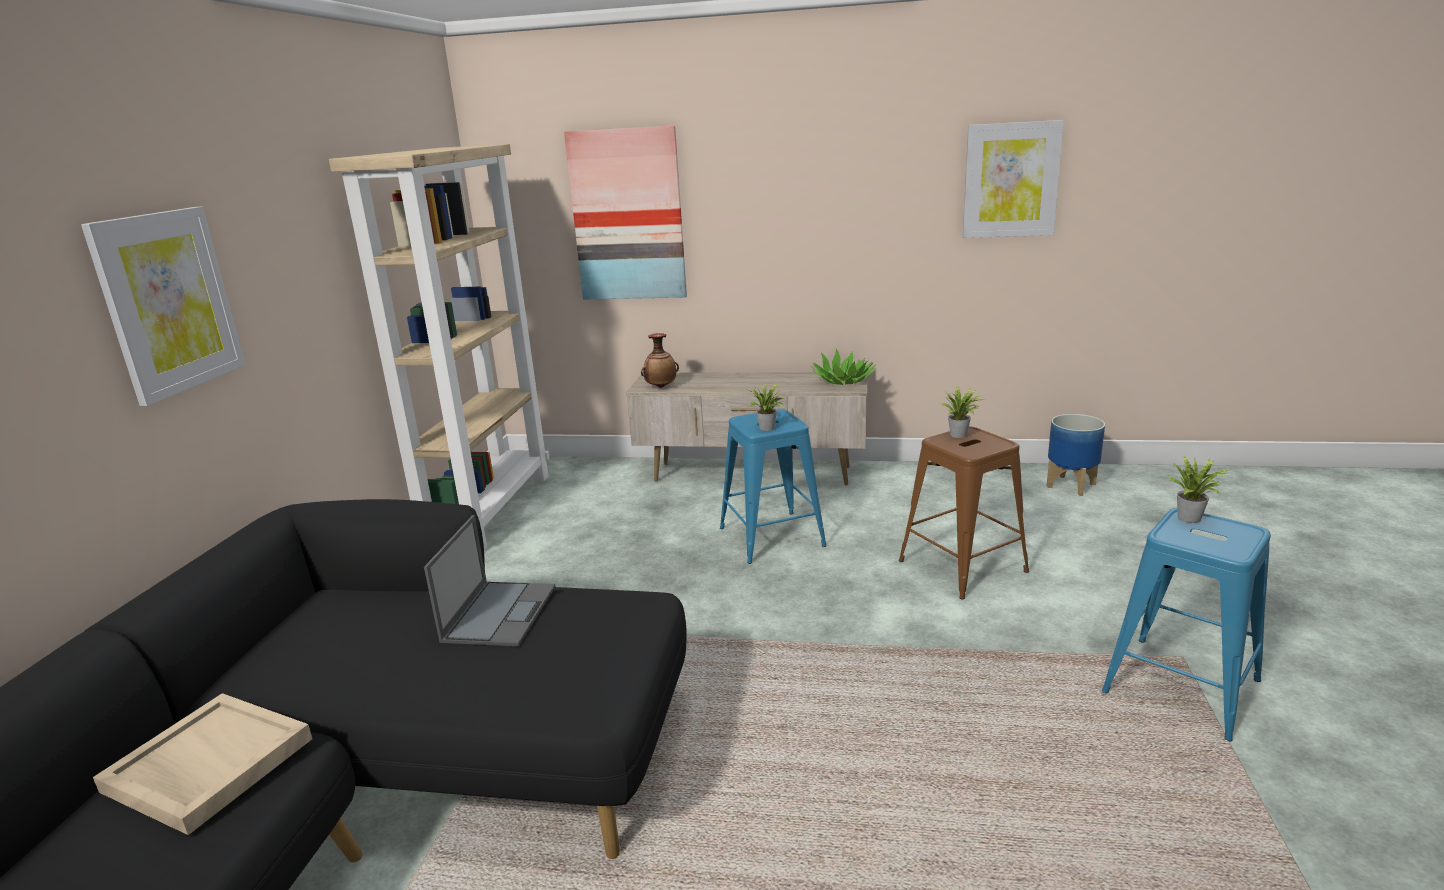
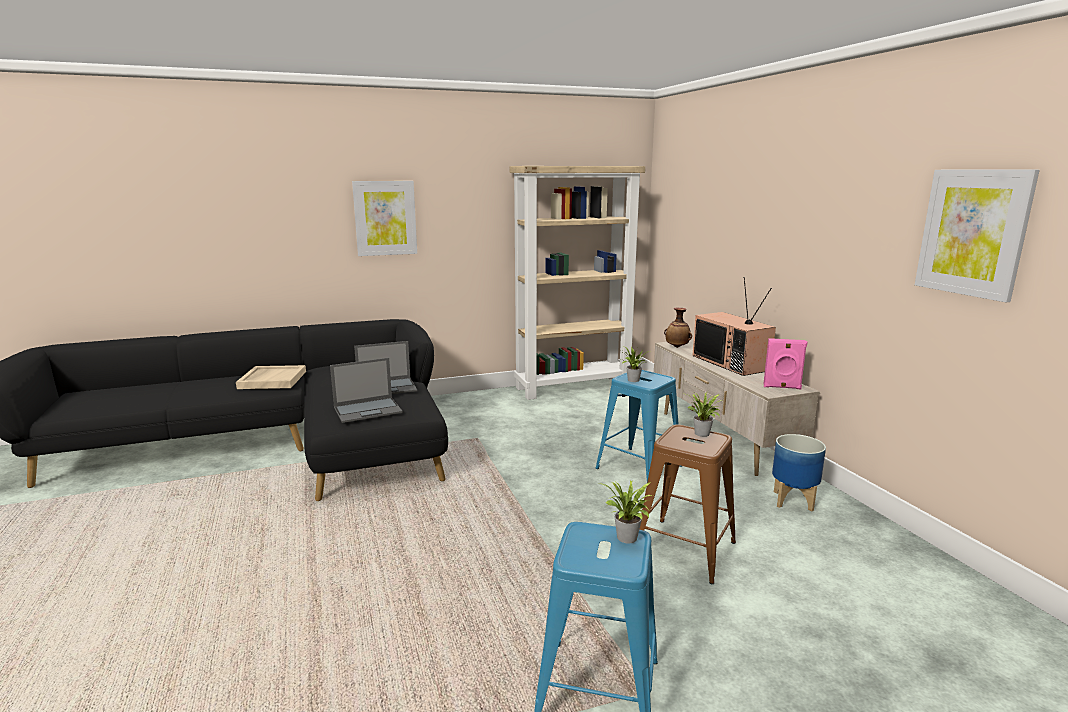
camera: 60 degrees right, 5 degrees down
(588, 647) = (368, 410): none -> laptop
(628, 215) = (709, 222): picture -> none
(749, 379) = (732, 363): none -> television
(843, 380) = (782, 387): potted plant -> pink speaker
(1070, 485) = (935, 589): planter -> planter (792, 500)

